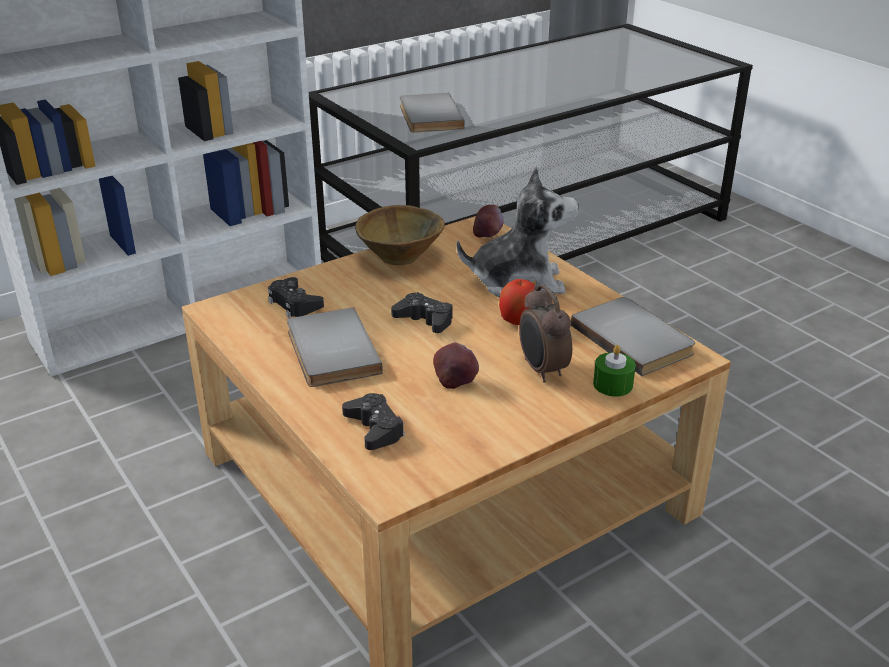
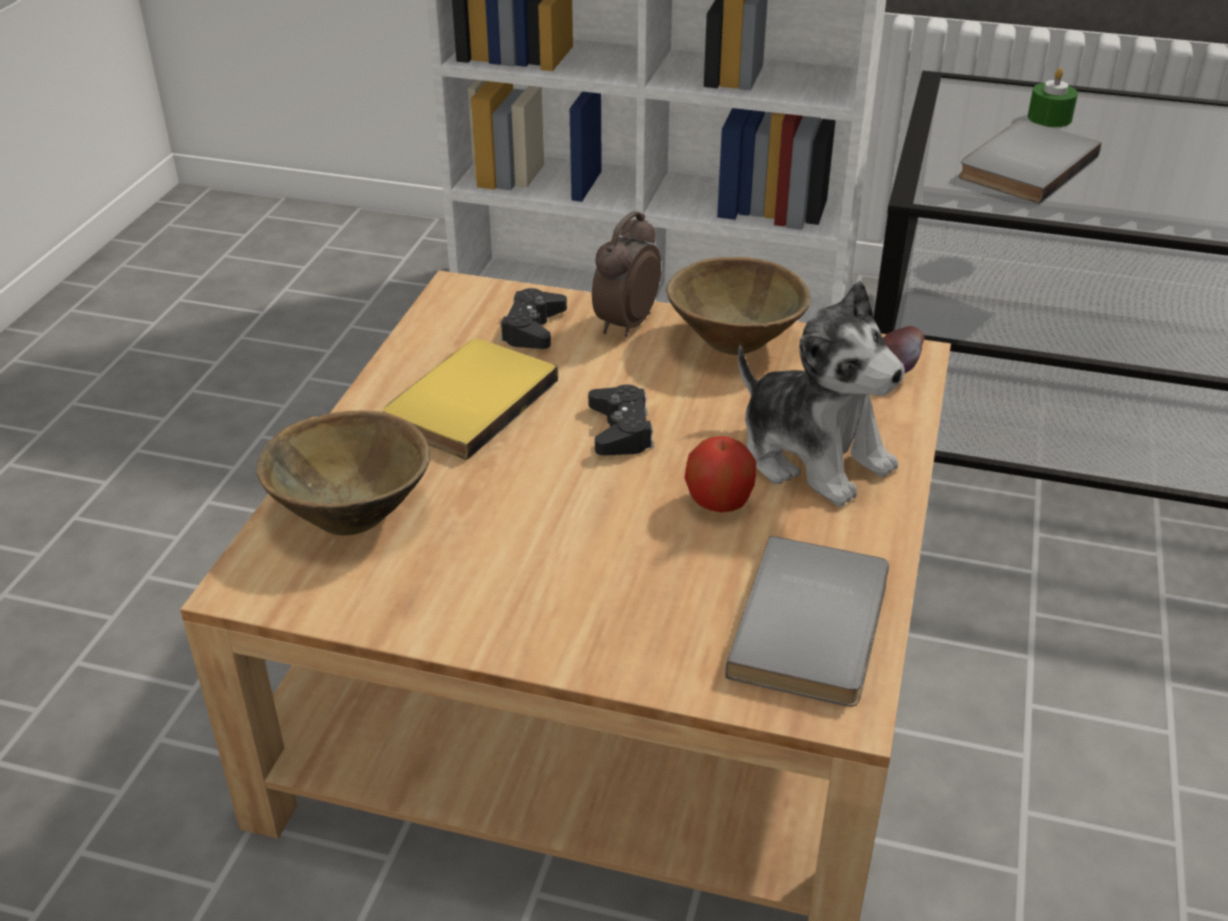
camera: 50 degrees right, 5 degrees up
(329, 351) = (467, 402): grey book -> yellow book
(374, 428) = (353, 512): black game controller -> brown bowl
(456, 380) = (518, 521): apple -> none
(541, 370) = (627, 579): alarm clock -> alarm clock (624, 324)
(613, 384) = (671, 660): green candle -> green candle (1049, 118)

